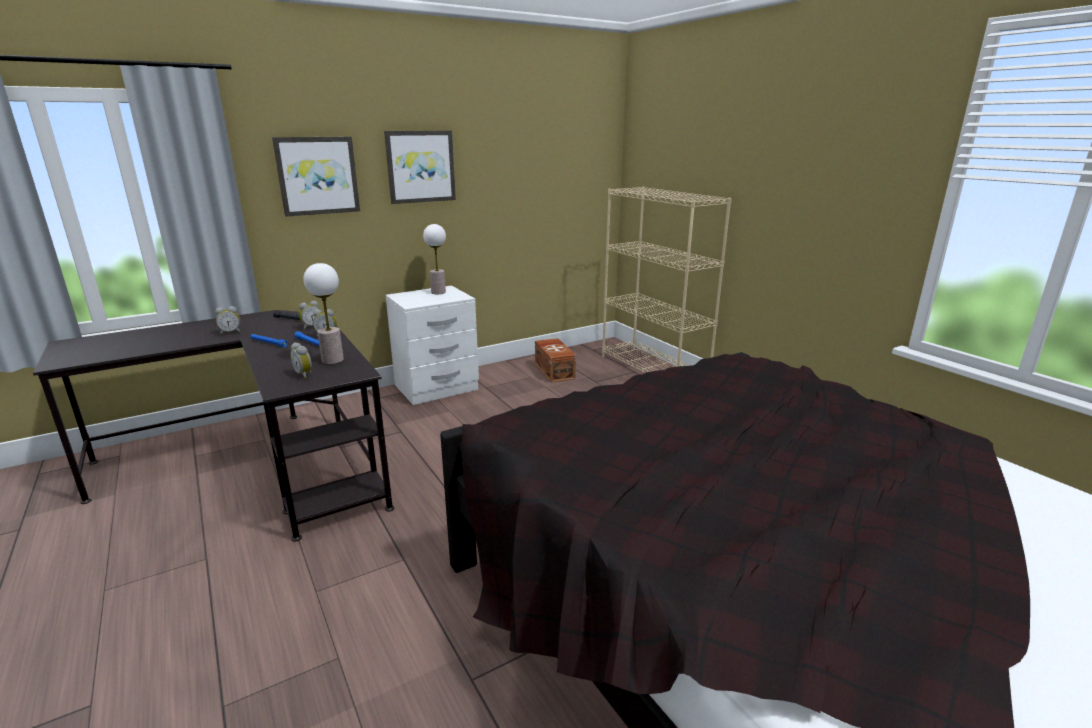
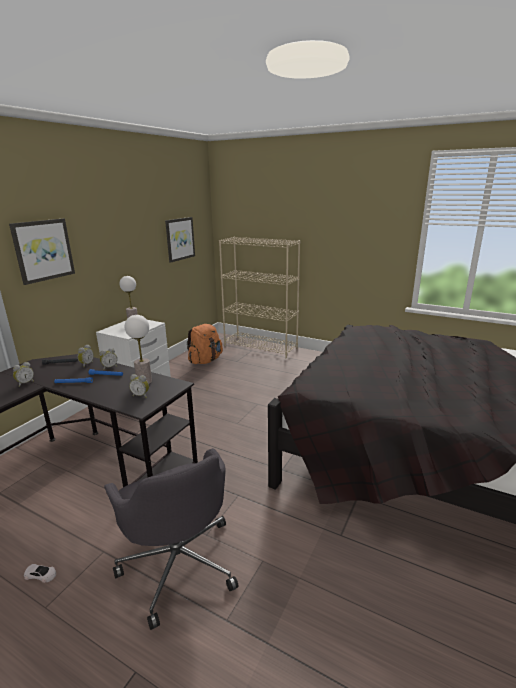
camera: 30 degrees left, 0 degrees up
(136, 555) = (41, 575): none -> white toy car
(254, 609) = (179, 563): none -> grey office chair
(420, 166) = (108, 236): picture -> picture (179, 239)
(555, 371) = (205, 360): brown storage box -> orange backpack

